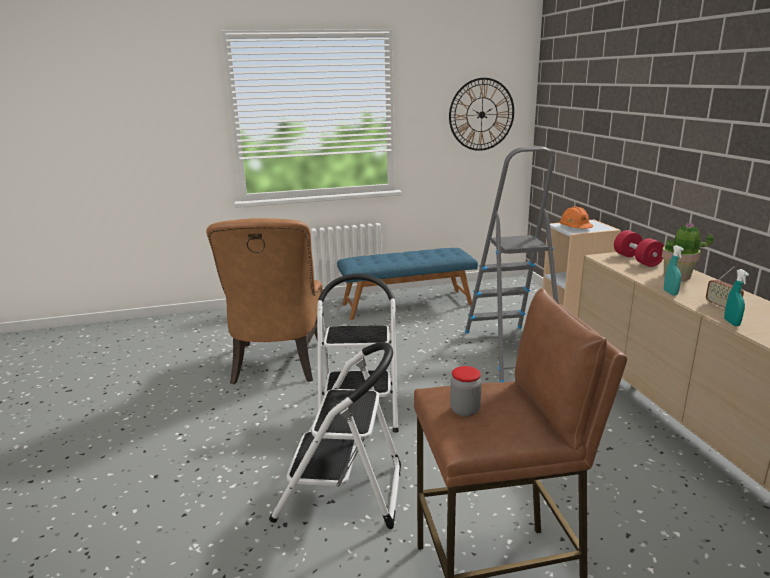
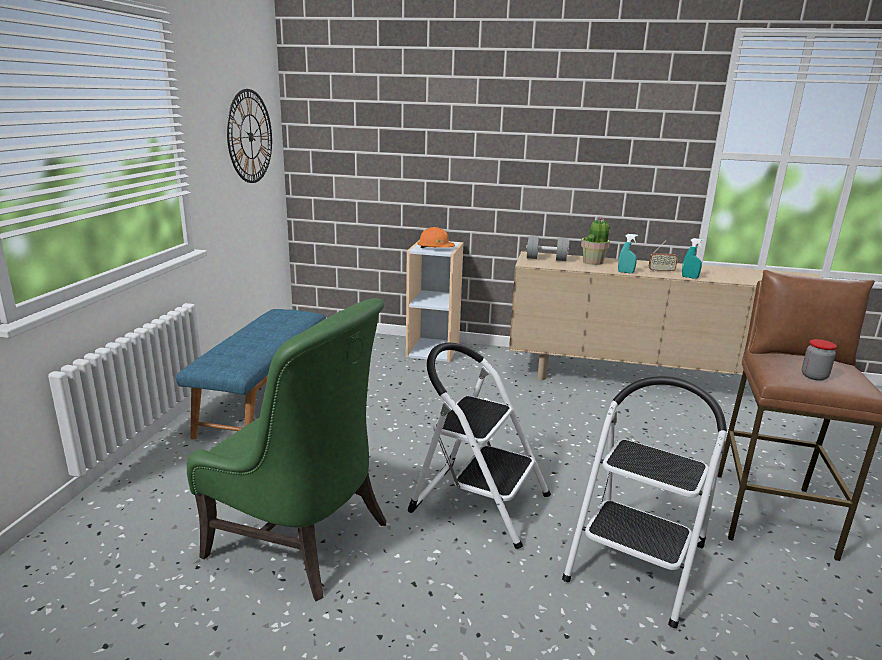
camera: 65 degrees left, 0 degrees up
(277, 362) = (302, 538): brown chair -> green chair
(511, 353) = (448, 389): grey step ladder -> none
(637, 260) = (546, 259): red dumbbell -> grey dumbbell

